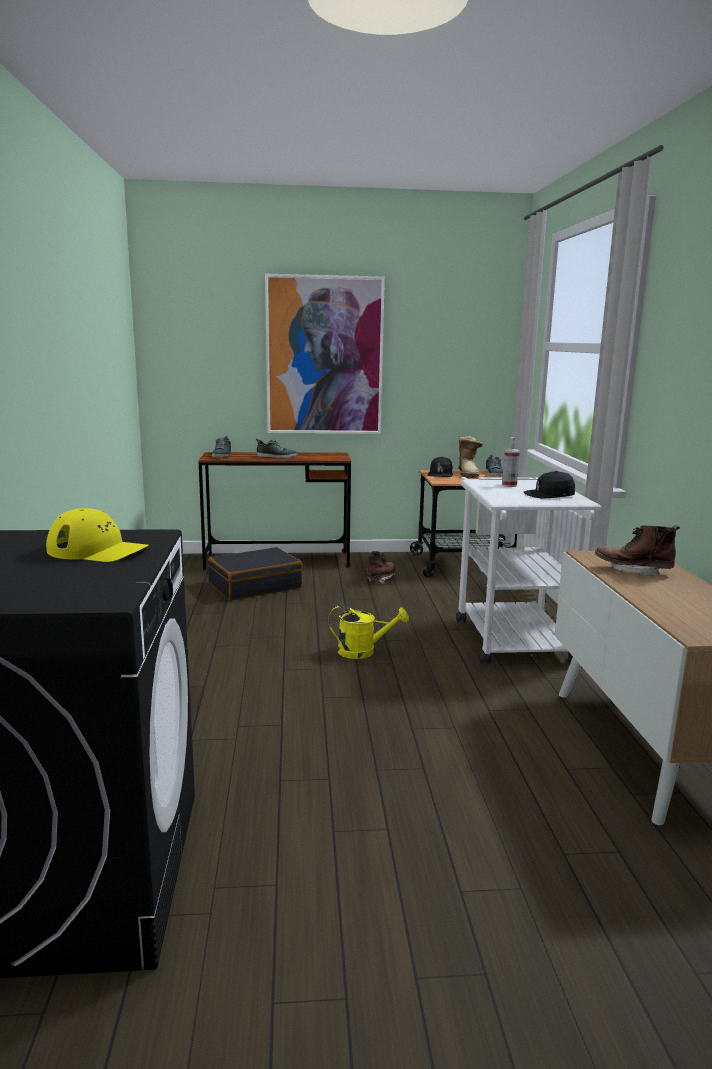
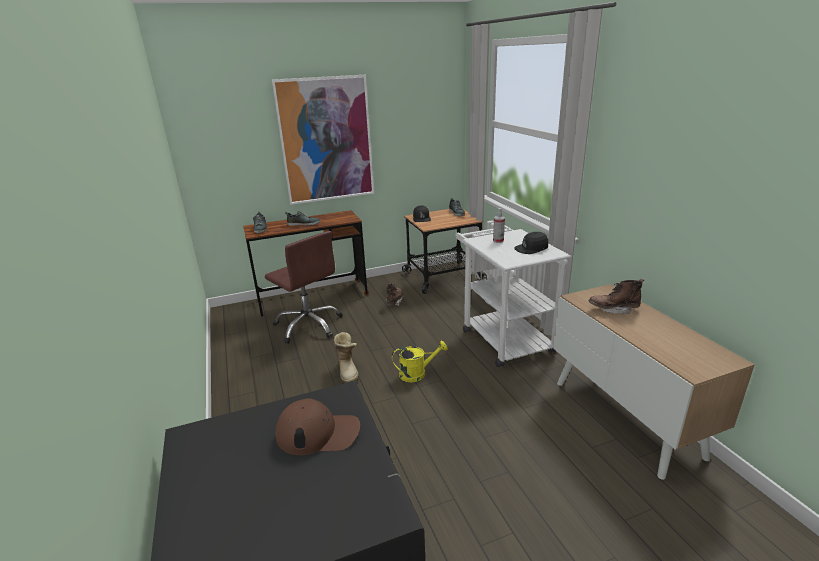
camera: 15 degrees left, 10 degrees up
(98, 550) = (318, 433): yellow cap -> brown cap
(255, 586) = (309, 325): black suitcase -> brown office chair
(469, 473) = (440, 215): boot -> boot (348, 370)

